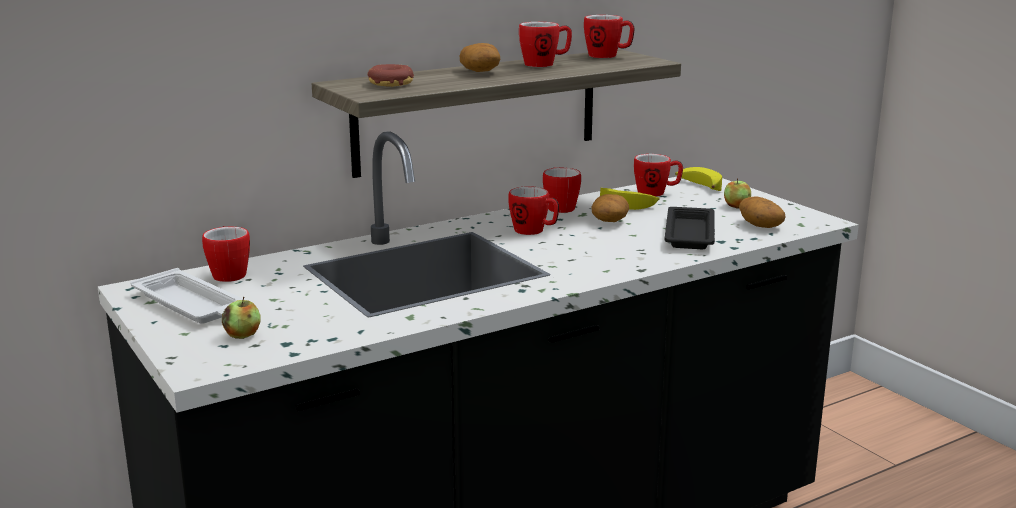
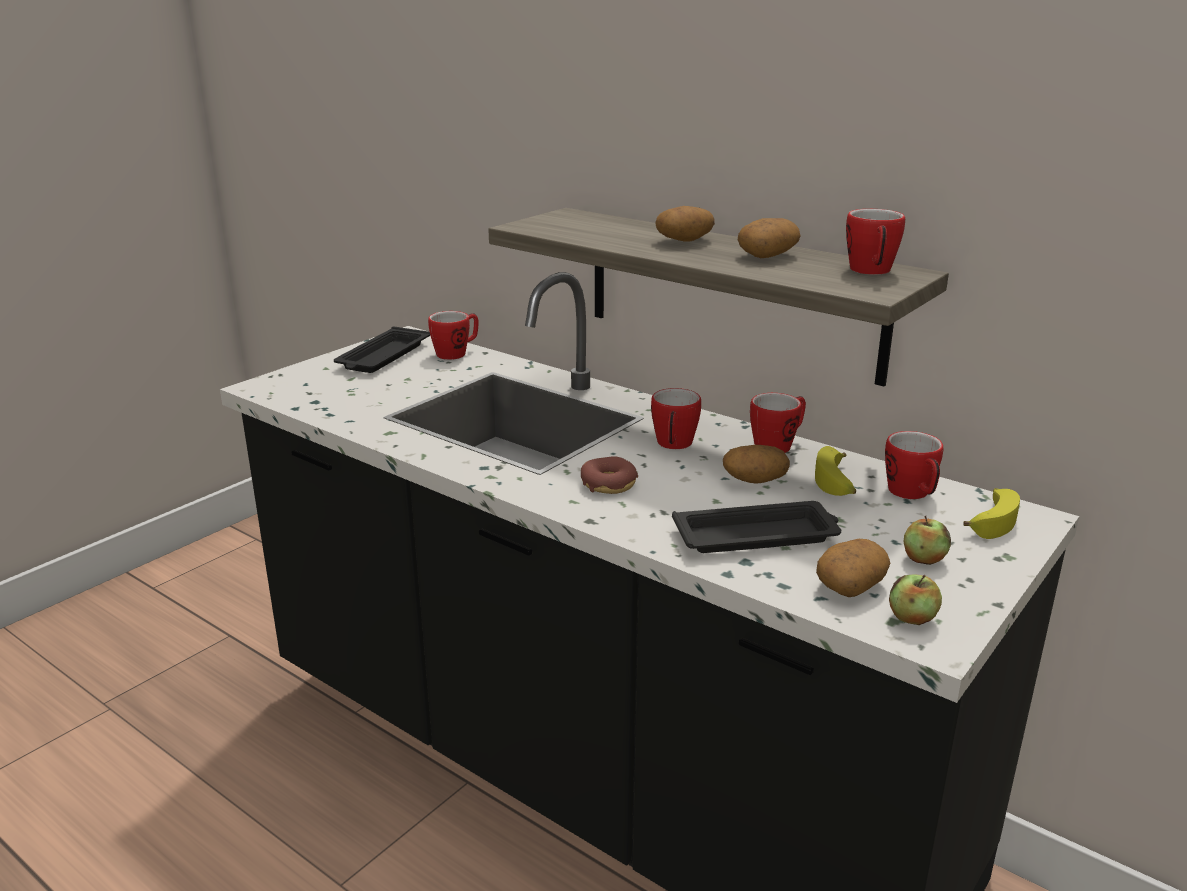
camera: 70 degrees right, 5 degrees up
(190, 304) = (382, 357): white tray -> black tray
(243, 335) = (327, 385): apple -> apple (912, 618)
(390, 83) = (581, 224): donut -> donut (609, 484)
(545, 64) = (767, 255): mug -> potato

